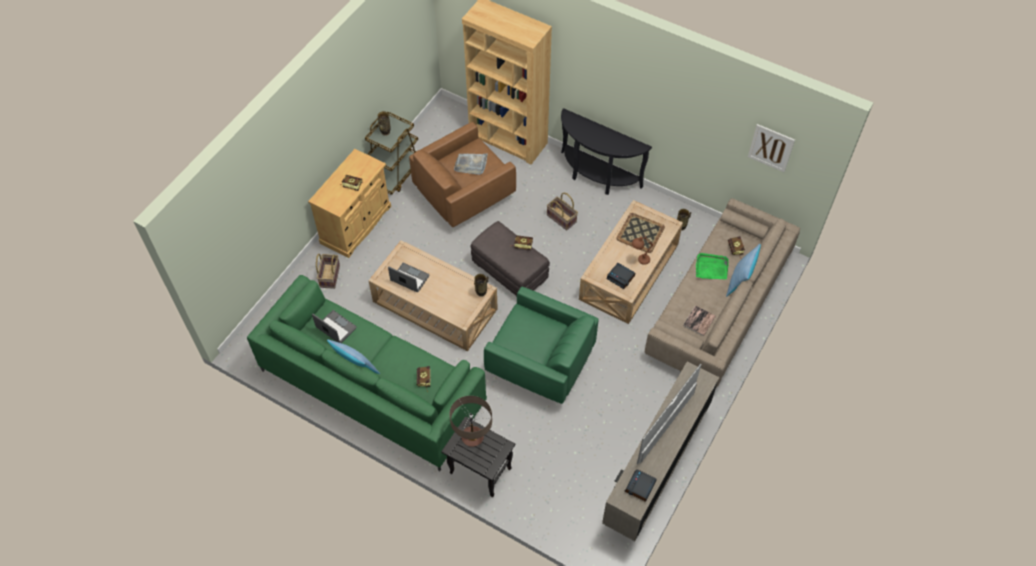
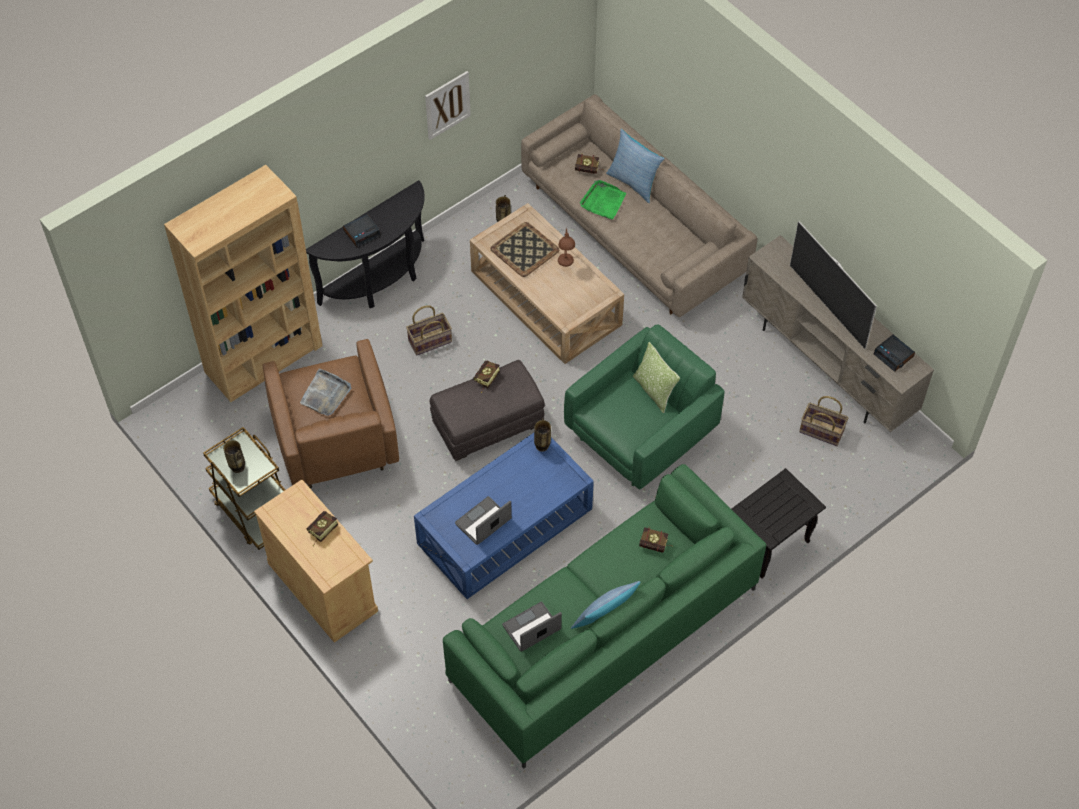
camera: 70 degrees left, 0 degrees up
(329, 276) = (398, 643): basket -> basket (821, 431)
(434, 306) = (505, 527): beige coffee table -> blue coffee table
(472, 437) = (762, 510): table lamp -> none
(554, 345) = (654, 391): none -> pillow
(621, 277) = (582, 292): alarm clock -> alarm clock (362, 233)
(699, 321) = (673, 240): book -> none
(771, 147) = (538, 43): picture -> picture (447, 105)

